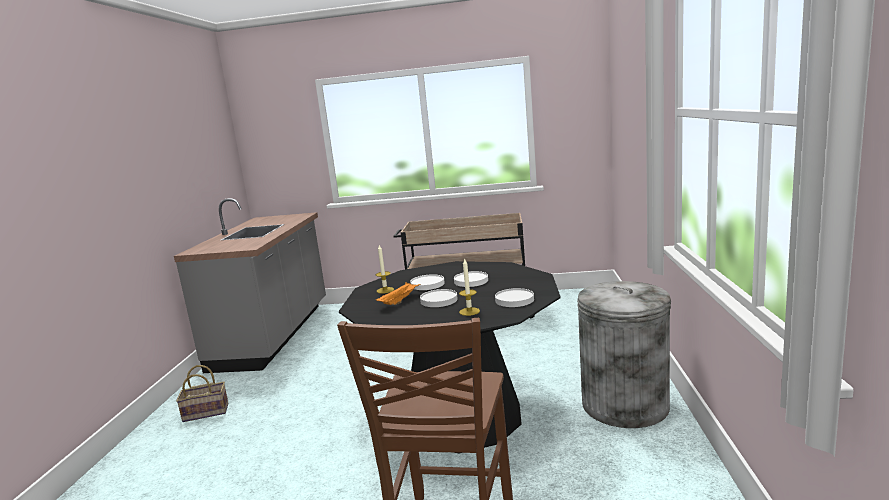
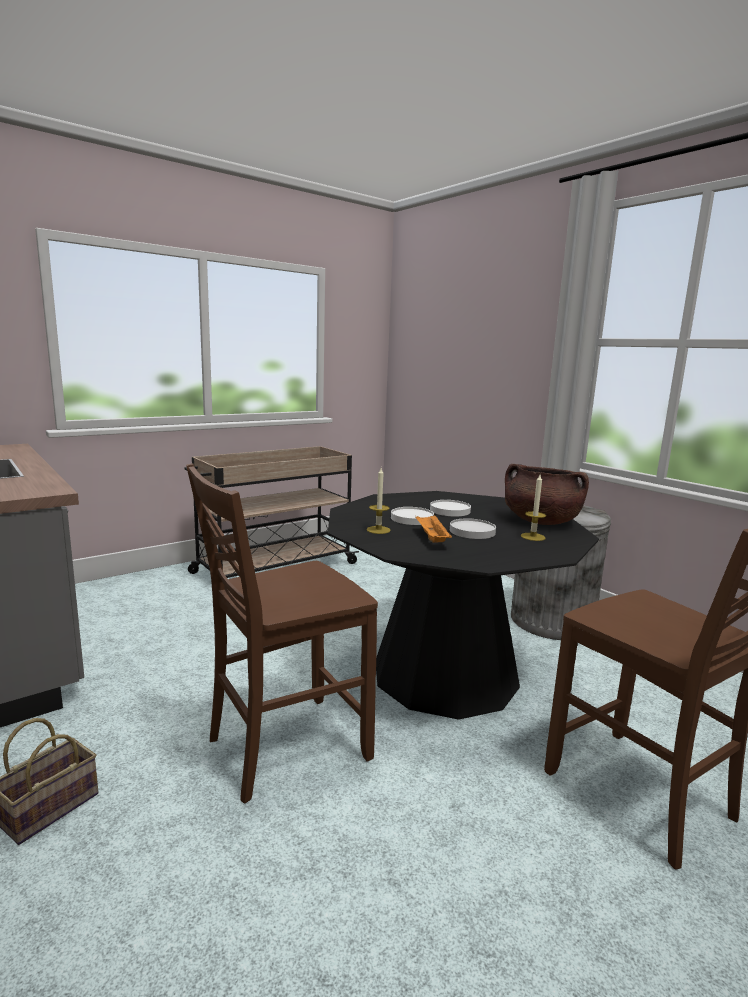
camera: 45 degrees left, 0 degrees up
(313, 423) = (284, 747): none -> brown chair
(514, 300) = (540, 521): white plate -> brown cooking pot

